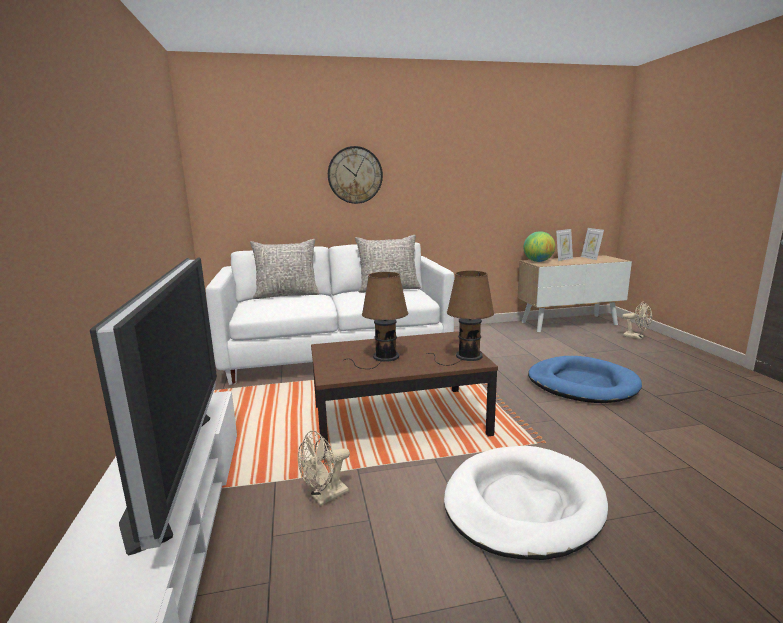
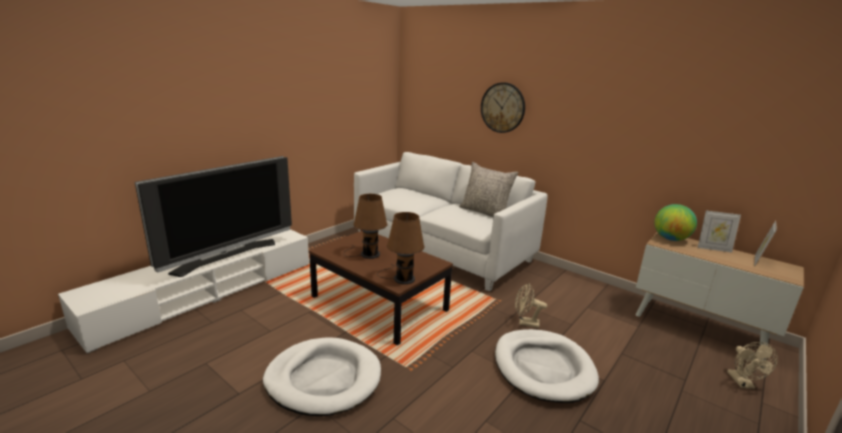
camera: 50 degrees right, 5 degrees up
(287, 295) = (420, 192): grey pillow -> none
(325, 497) = (279, 311): beige fan -> beige fan (525, 323)
(582, 384) = (543, 368): blue dog bed -> white dog bed

